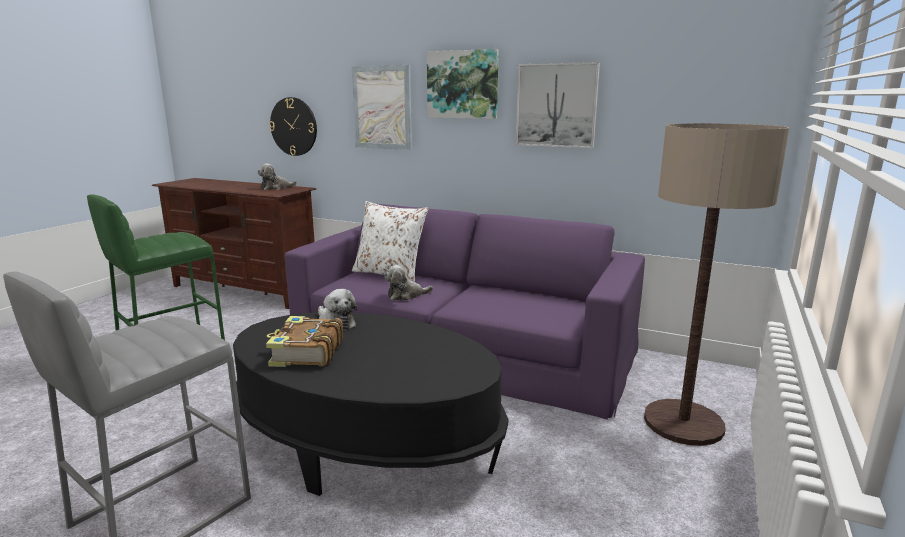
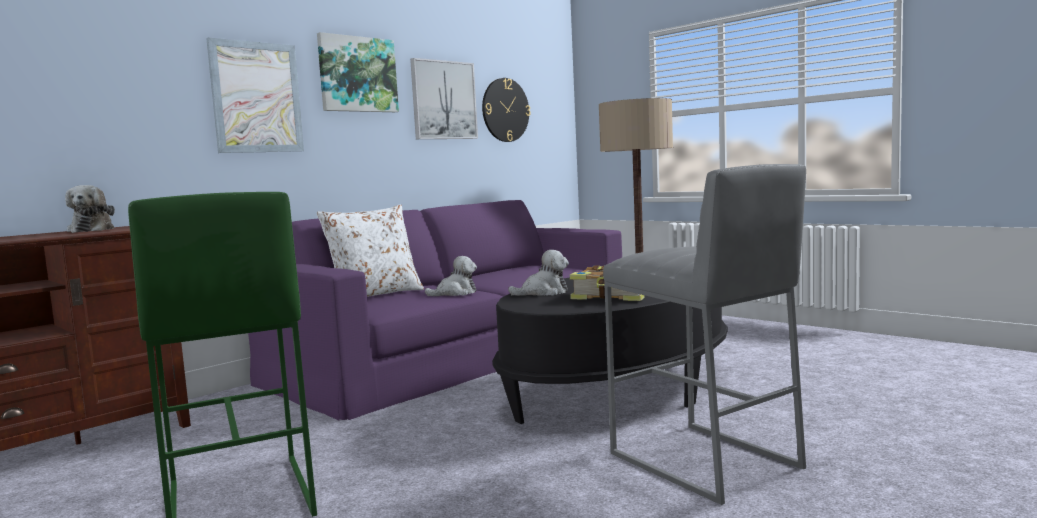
camera: 70 degrees left, 10 degrees down
(294, 126) = (85, 125): wall clock -> wall clock (505, 110)
(406, 295) = (455, 293): plush toy -> plush toy turned 120 degrees counterclockwise

